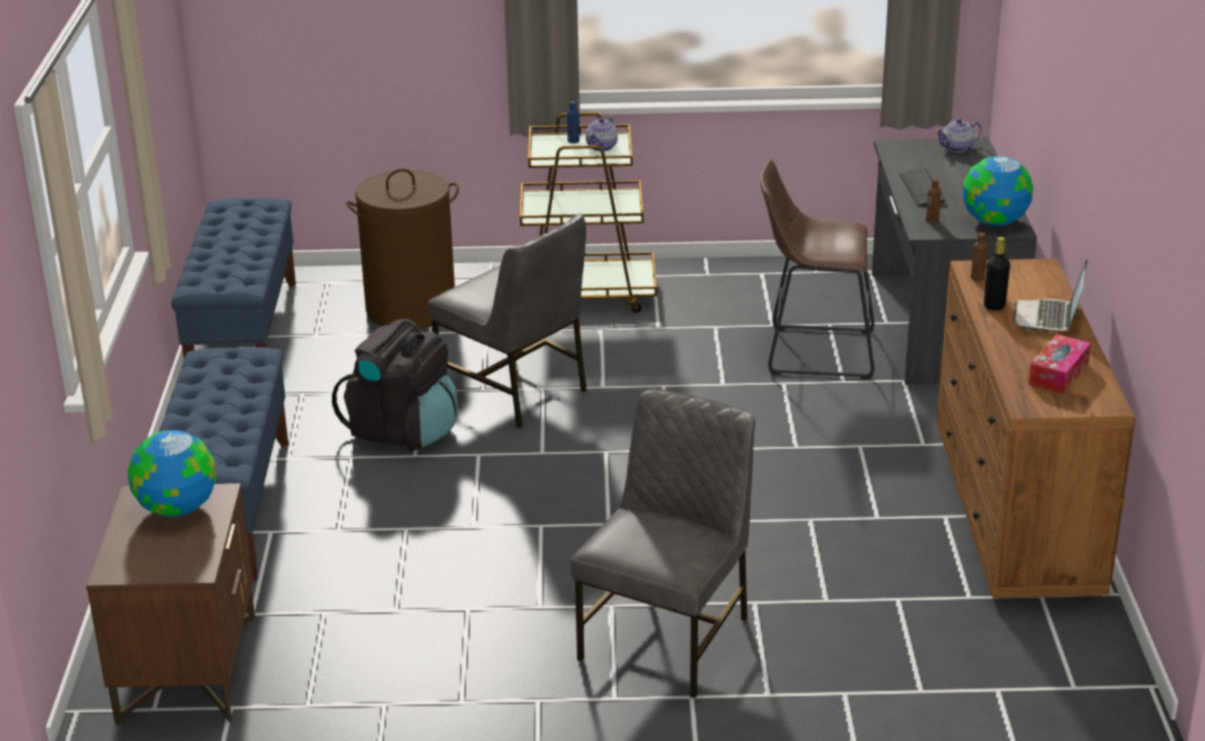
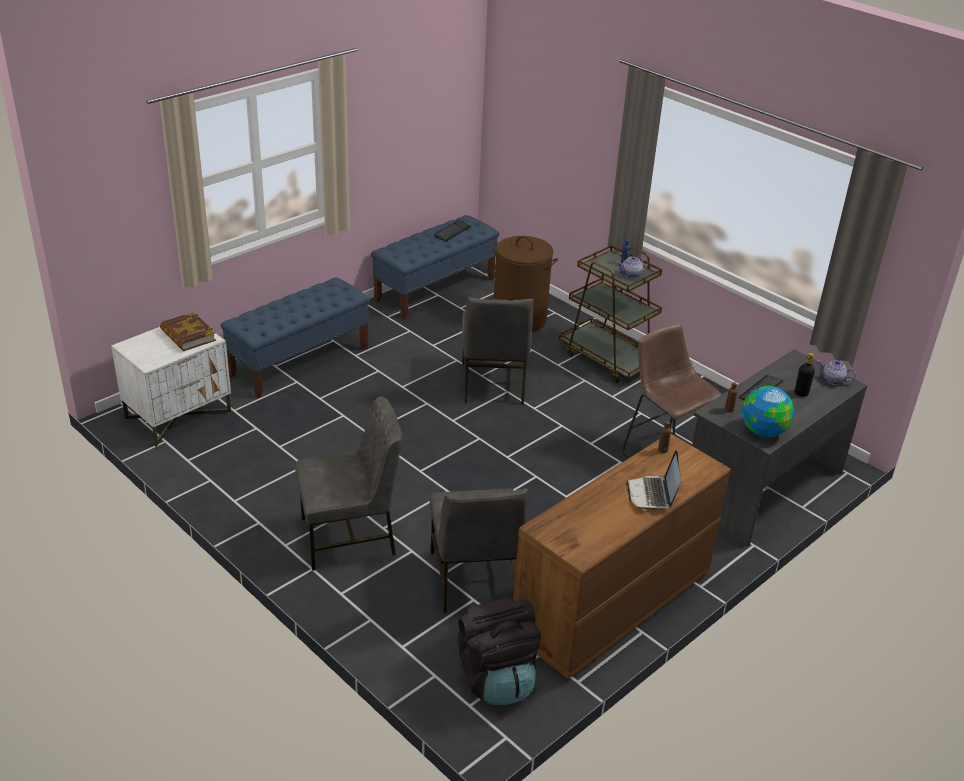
camera: 45 degrees right, 5 degrees up
(176, 509) = (188, 336): globe -> book
(187, 668) = (179, 415): brown nightstand -> white nightstand
(239, 225) = (452, 231): none -> keyboard
(403, 431) = (417, 373): black backpack -> black backpack (496, 677)
(865, 582) = (474, 580): none -> grey chair
(994, 306) = (638, 469): black bottle -> black bottle (801, 393)
(1048, 318) = (652, 494): laptop -> laptop turned 60 degrees counterclockwise
(1058, 374) = (591, 524): tissue box -> none

